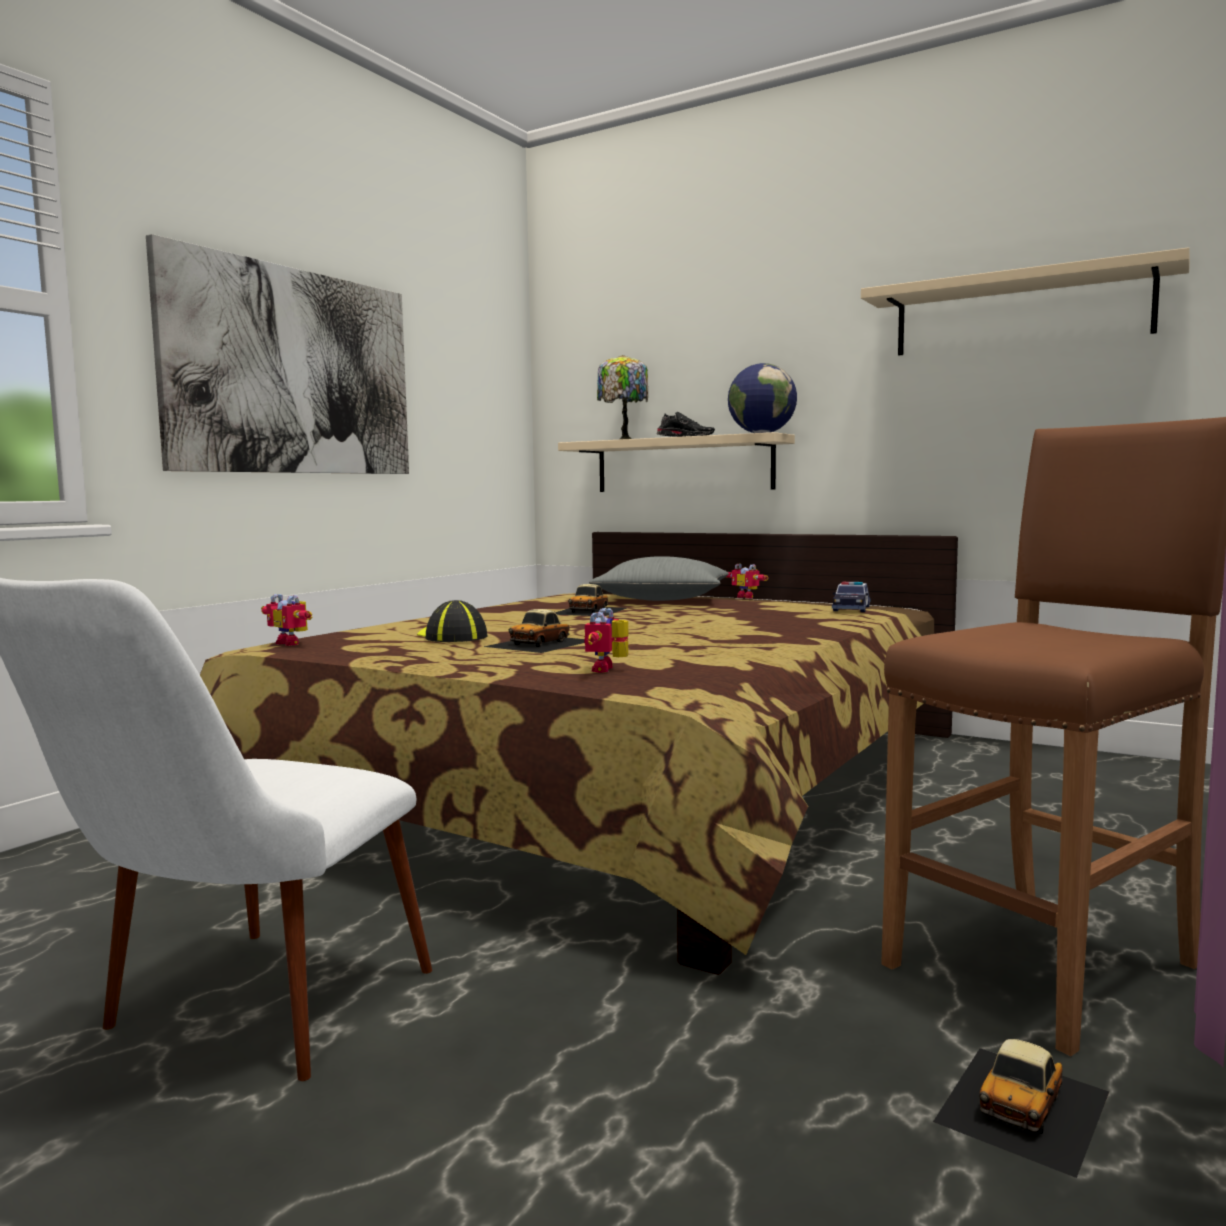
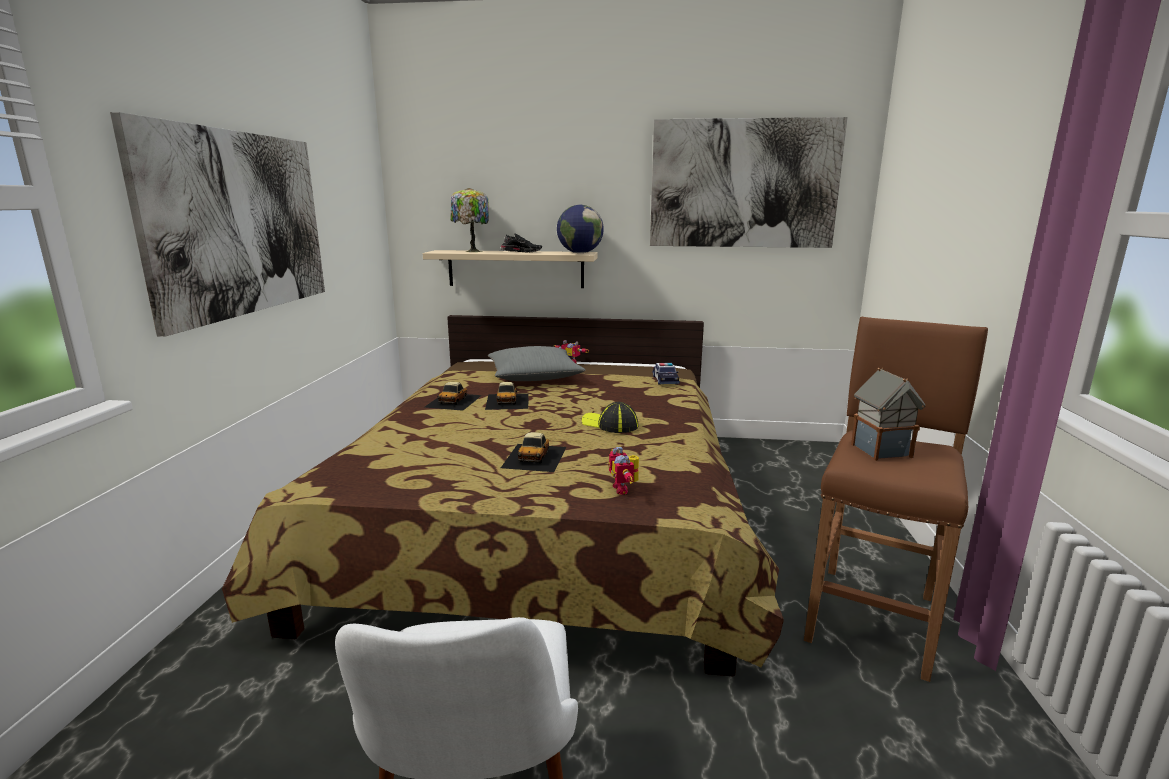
camera: 25 degrees left, 10 degrees up
(292, 643) = (334, 481): toy robot -> none
(451, 637) = (456, 455): cap -> cap (610, 424)
(1020, 313) = (743, 184): beige shelf -> picture
(1021, 632) = (880, 450): none -> toy house
(1024, 1106) = (938, 725): toy car -> toy car (454, 401)

